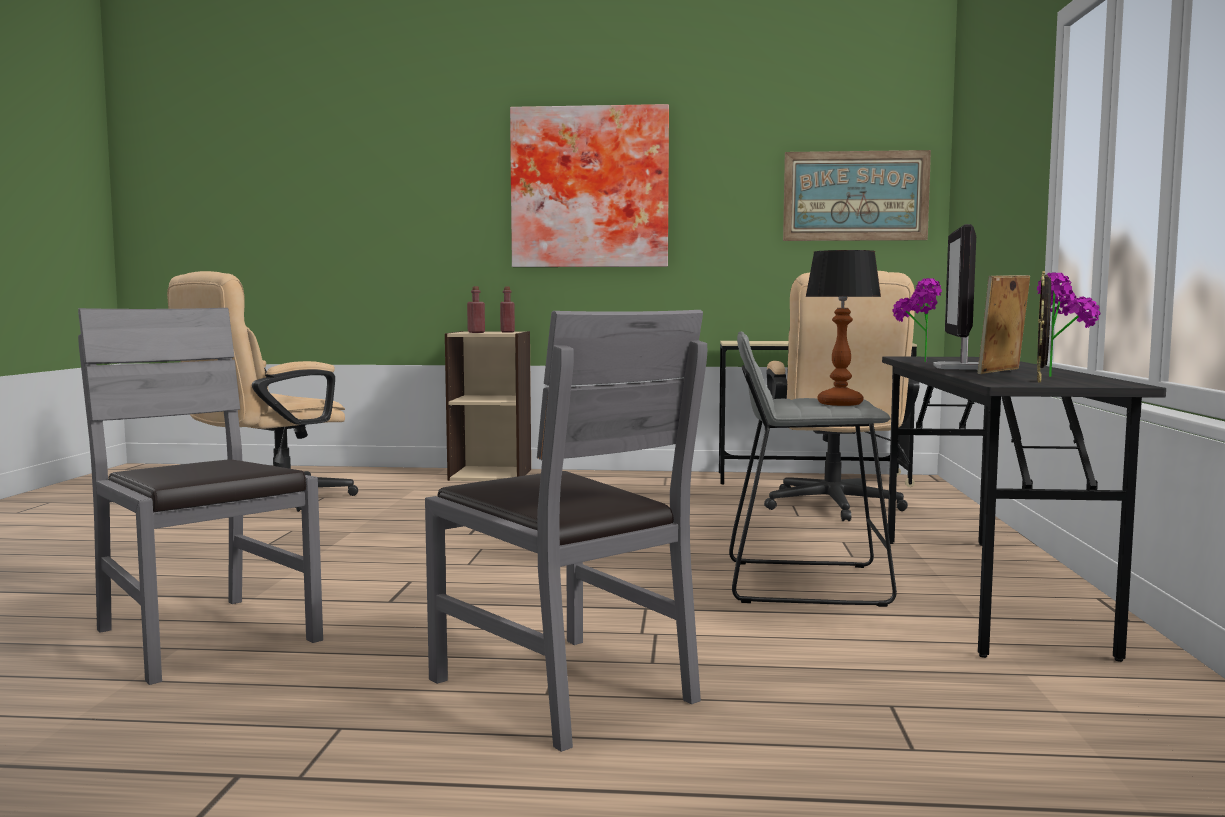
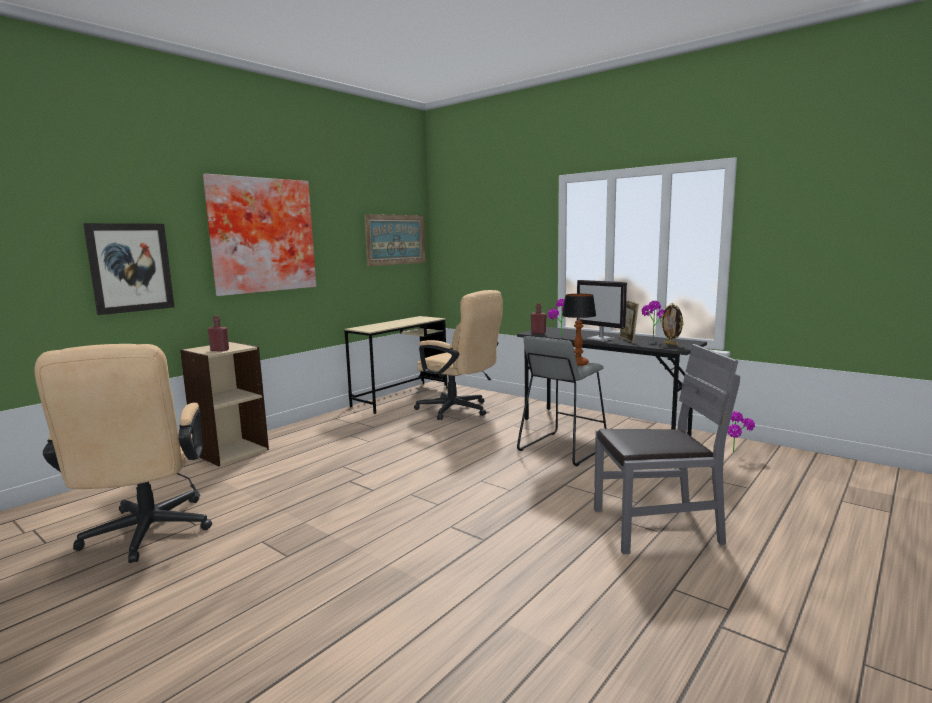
camera: 55 degrees left, 5 degrees up
(204, 636) = (490, 610): grey chair -> none
(418, 225) = (130, 267): none -> picture
(507, 332) = (234, 345): red bottle -> red bottle (538, 333)
(1128, 719) = (737, 454): none -> potted plant

